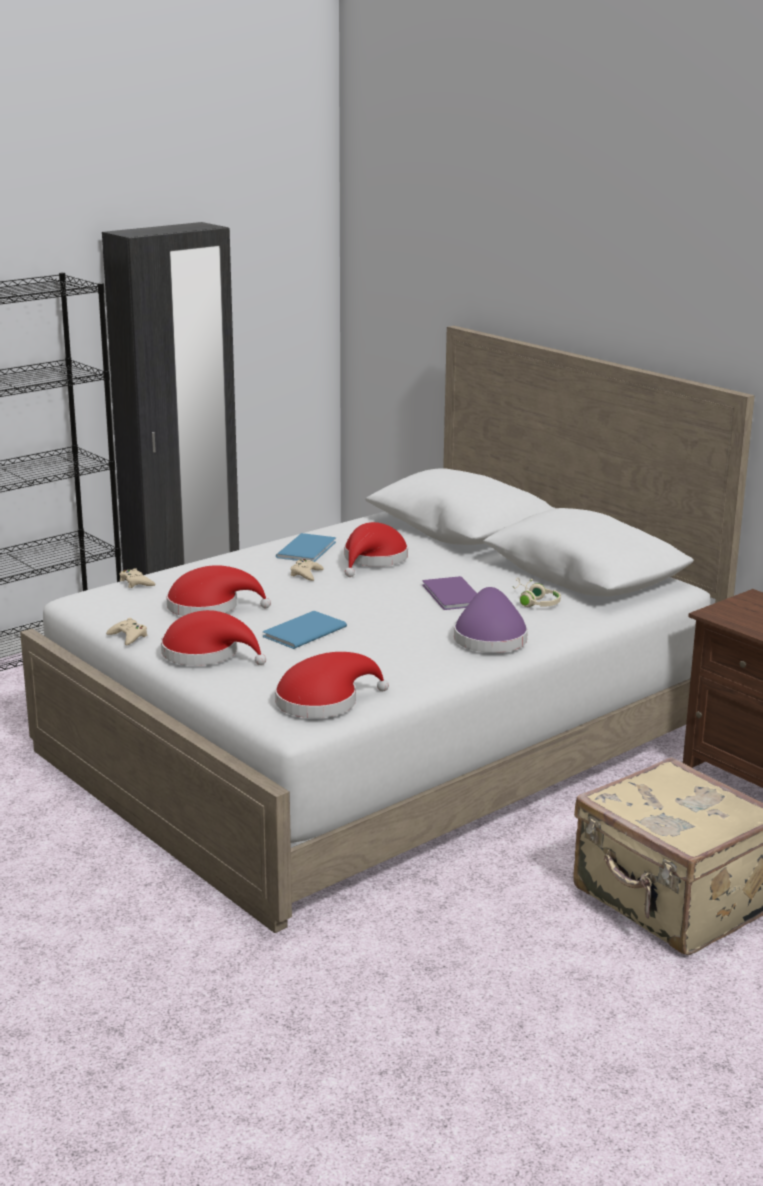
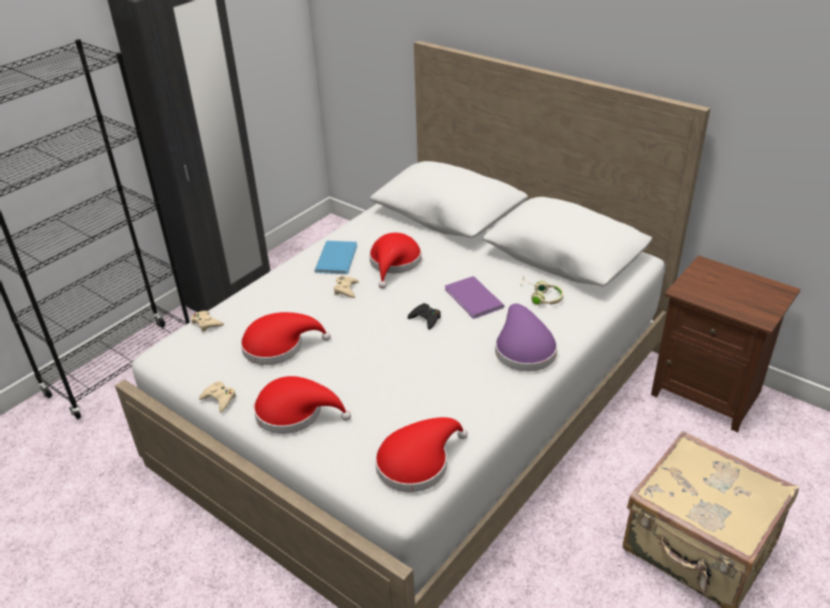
camera: 10 degrees left, 15 degrees up
(301, 632) = (367, 367): blue book -> none
(387, 604) = (425, 319): none -> black game controller

